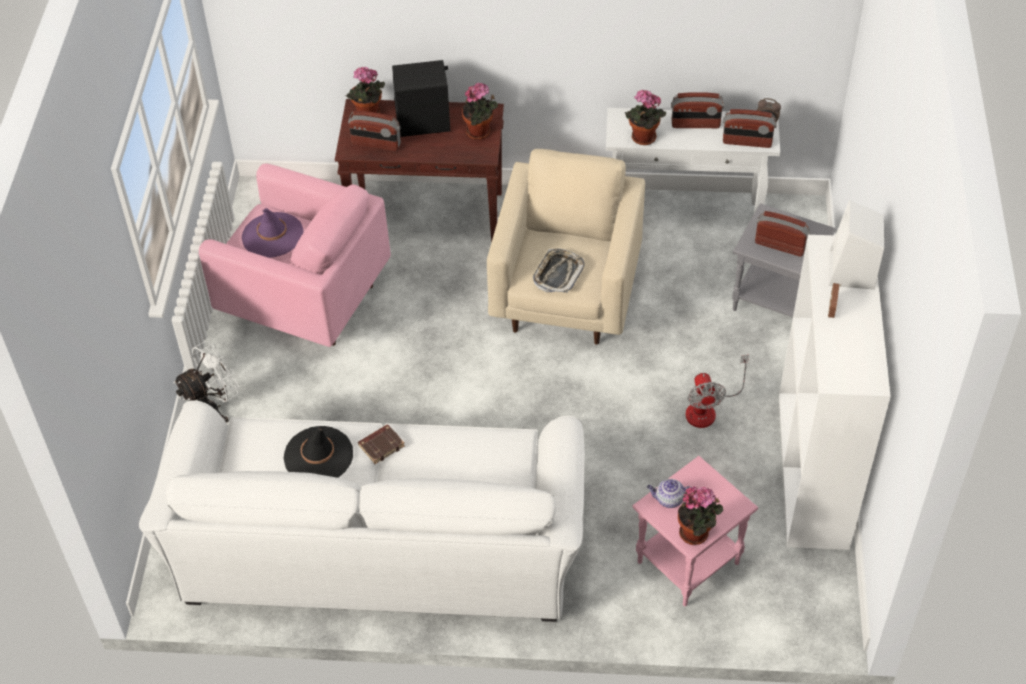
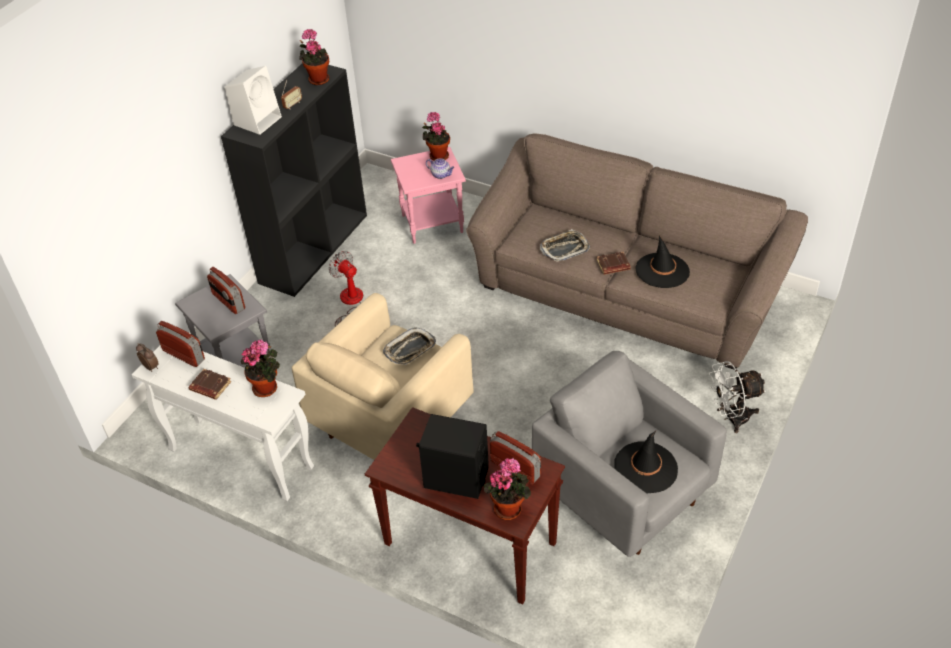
camera: 155 degrees left, 5 degrees down
(272, 235) = (646, 467): purple hat -> black hat
(303, 299) = (623, 494): pink armchair -> grey armchair
(379, 540) = (627, 290): white sofa -> brown sofa
(450, 450) = (564, 248): none -> tray
(480, 132) = (407, 446): potted plant -> potted plant (317, 79)
(695, 124) = (210, 387): radio -> brown book
(708, 408) = (349, 303): fan -> fan turned 60 degrees counterclockwise
(814, 470) = (313, 247): white bookcase -> black bookcase

